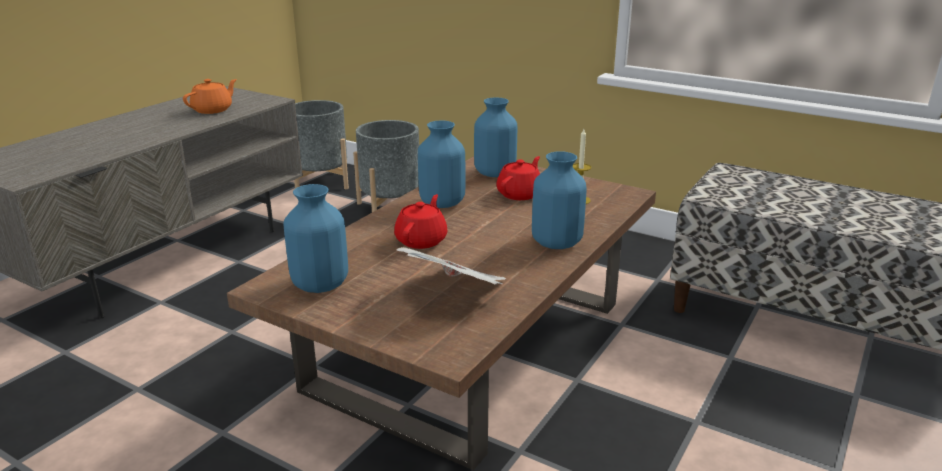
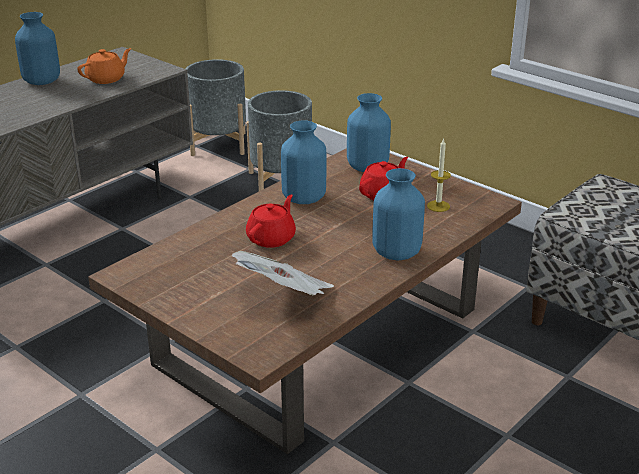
camera: 10 degrees right, 5 degrees up
(319, 284) = (168, 276): blue vase -> blue vase (41, 81)

